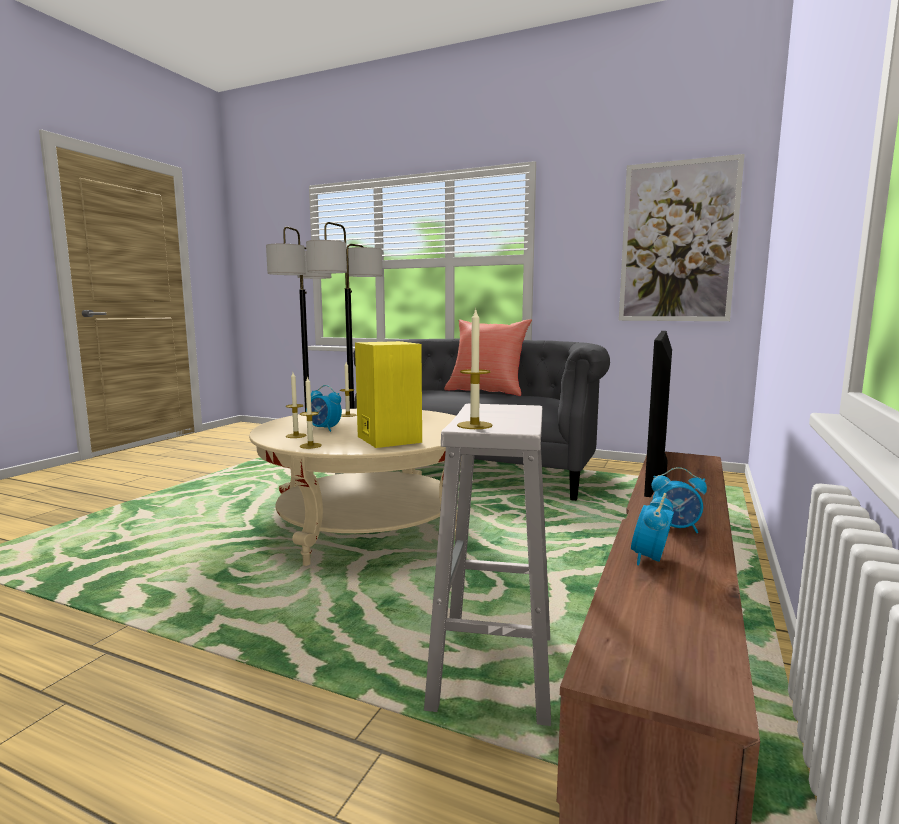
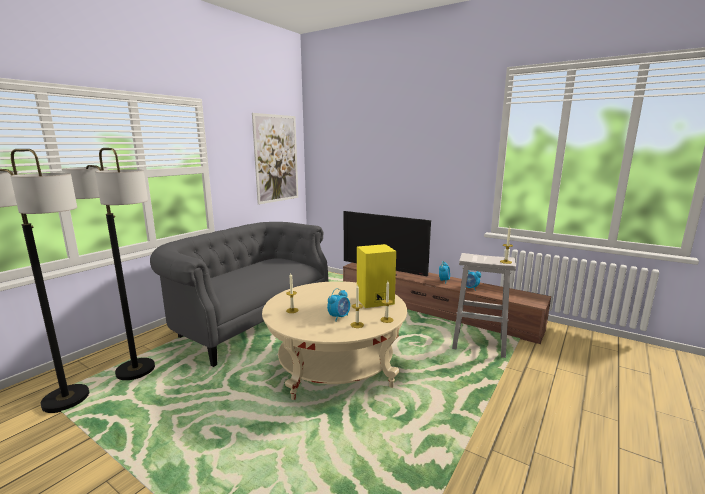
camera: 80 degrees left, 5 degrees up
(486, 391) = (232, 269): red pillow -> none

